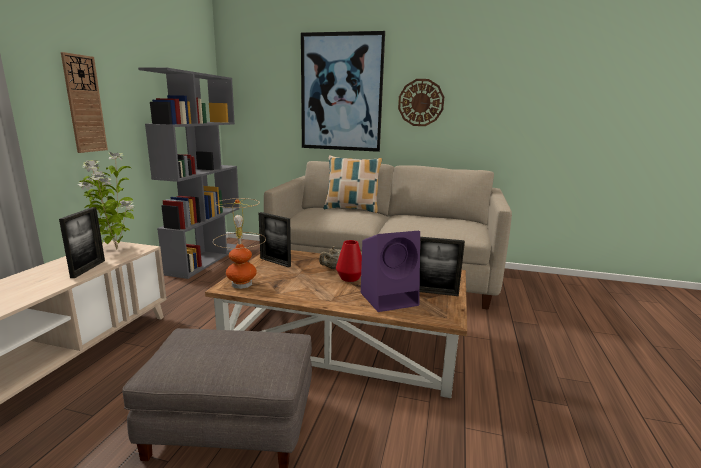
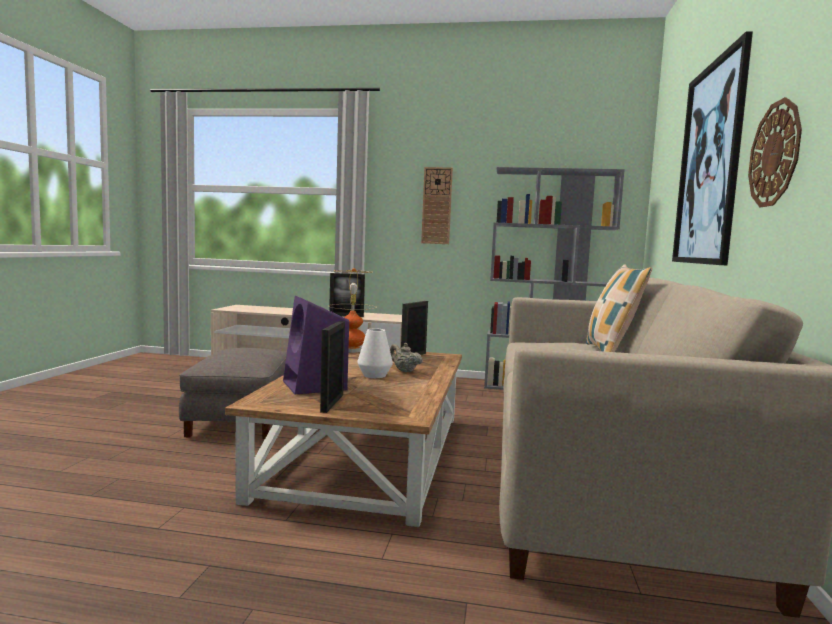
camera: 85 degrees right, 10 degrees down
(115, 249) = (390, 316): potted plant -> none
(349, 278) = (374, 375): red vase -> white vase

